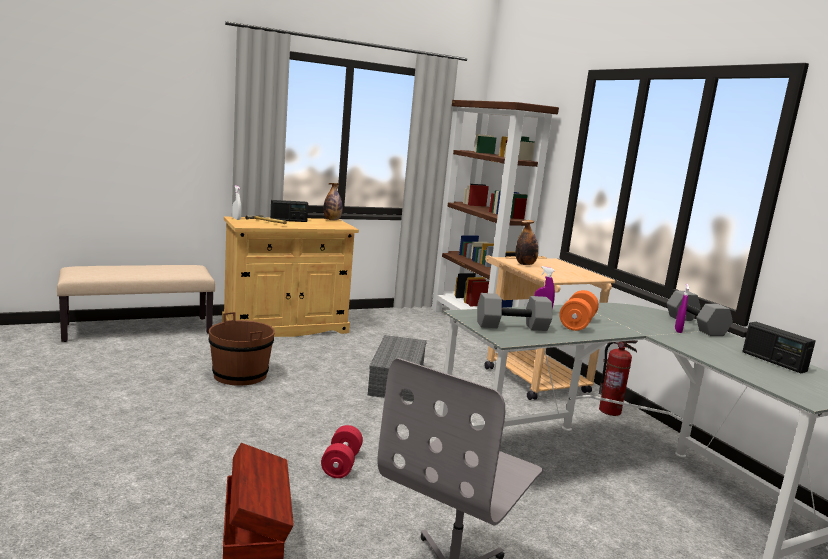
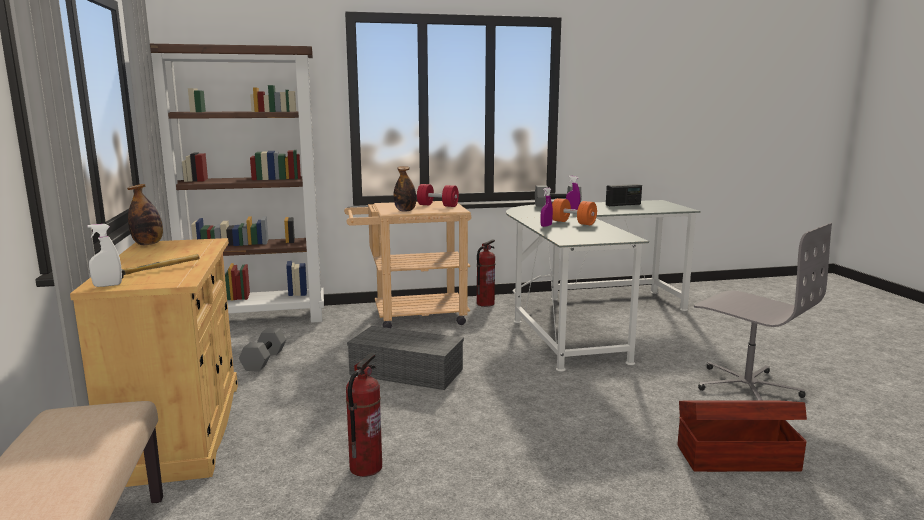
camera: 75 degrees left, 0 degrees up
(240, 375) = (365, 467): brown bucket -> fire extinguisher
(288, 220) = (142, 261): radio -> none
(341, 464) = (598, 412): red dumbbell -> red dumbbell (437, 205)
(512, 326) = (593, 234): grey dumbbell -> grey dumbbell (263, 360)

